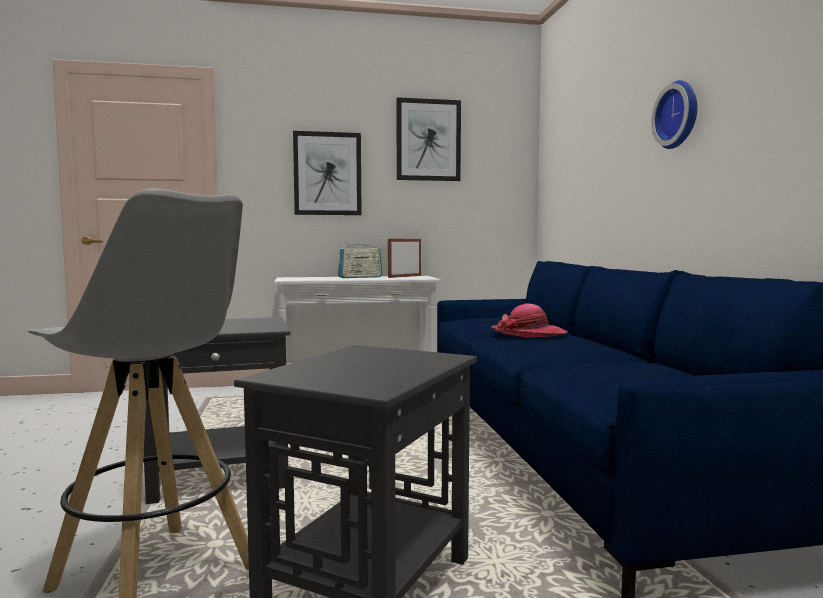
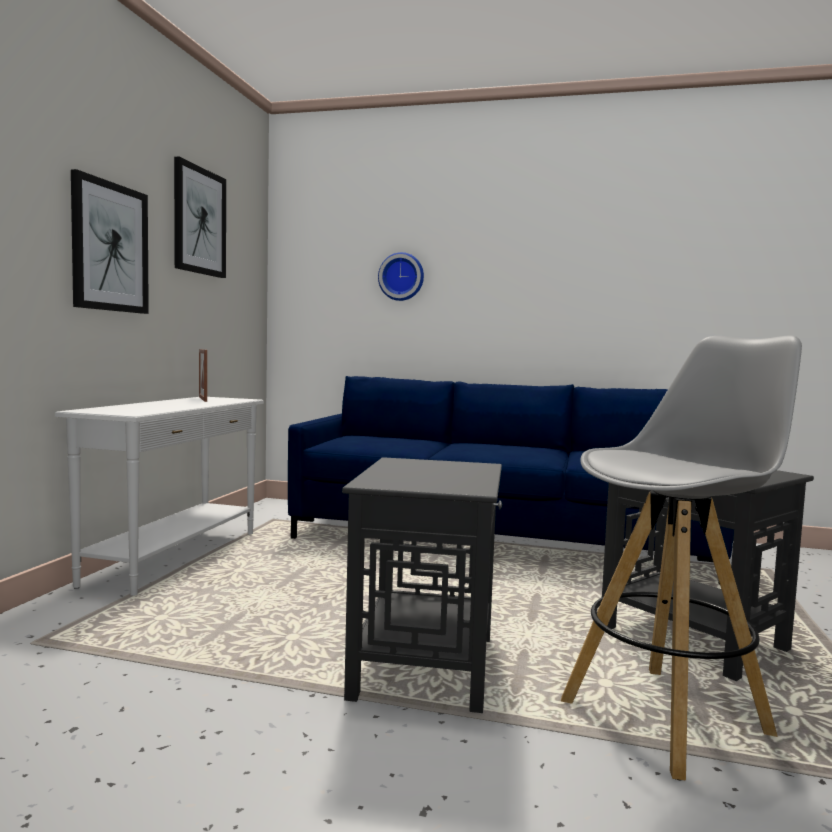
camera: 65 degrees left, 0 degrees up
(360, 277) = (173, 403): radio -> none
(528, 334) = (454, 445): hat -> none
(679, 115) = (517, 266): wall clock -> wall clock (402, 277)

